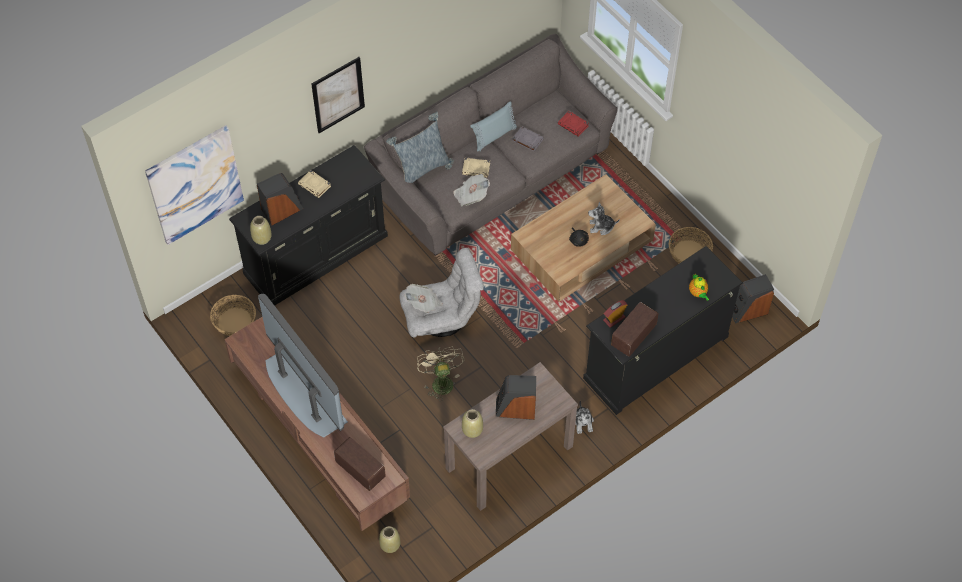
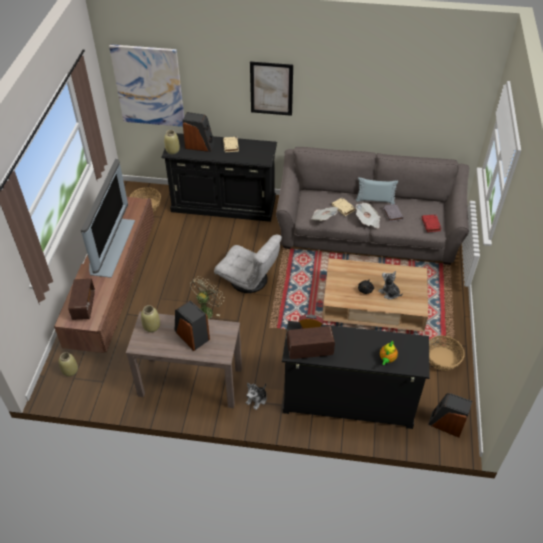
camera: 45 degrees right, 10 degrees down
(420, 173) = (309, 190): pillow -> none
(423, 303) = (237, 258): newspaper -> newspaper (367, 221)

